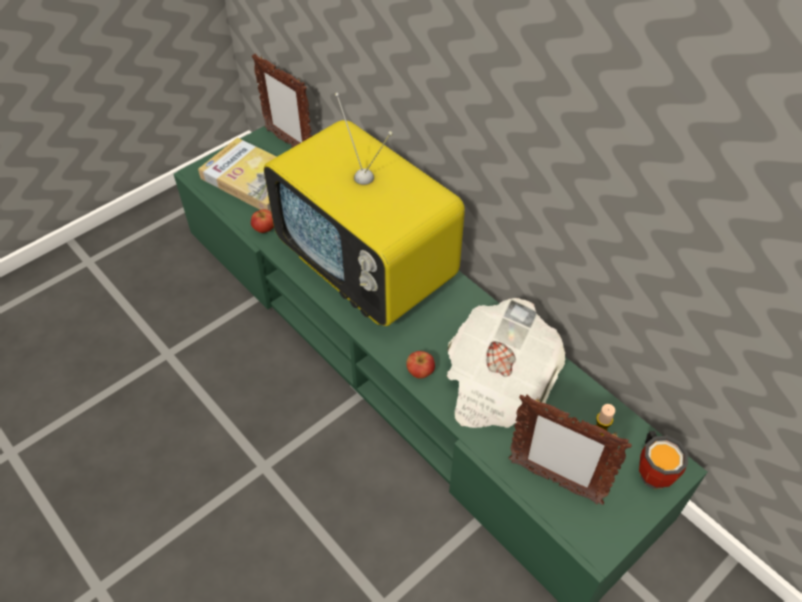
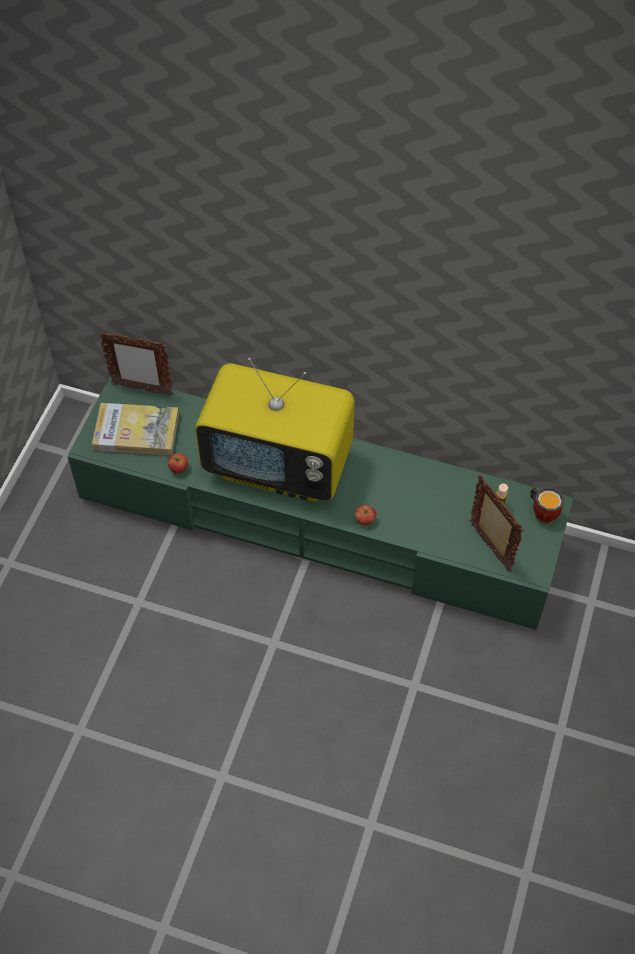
camera: 30 degrees left, 5 degrees up
(497, 385) = (419, 504): newspaper -> none
(553, 481) = (489, 548): picture frame -> picture frame turned 120 degrees counterclockwise

